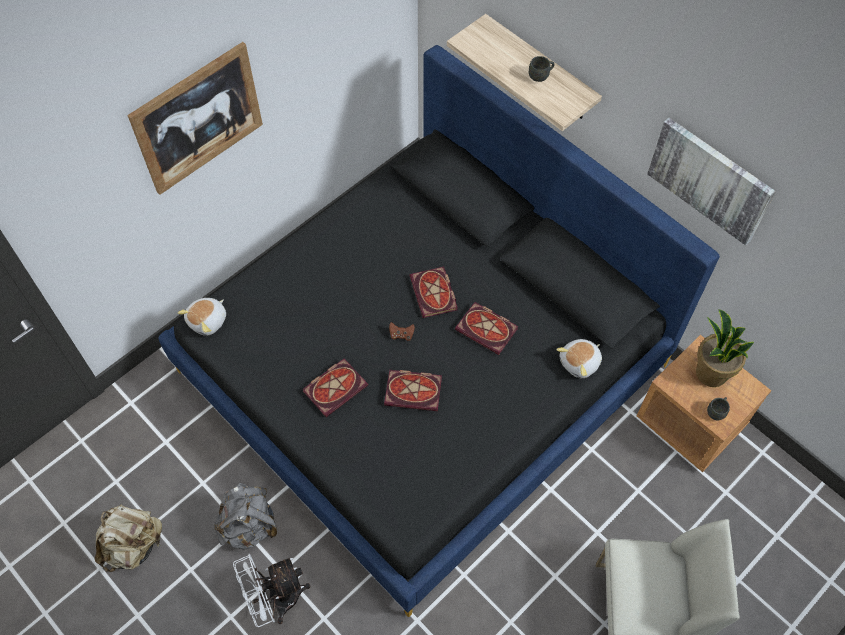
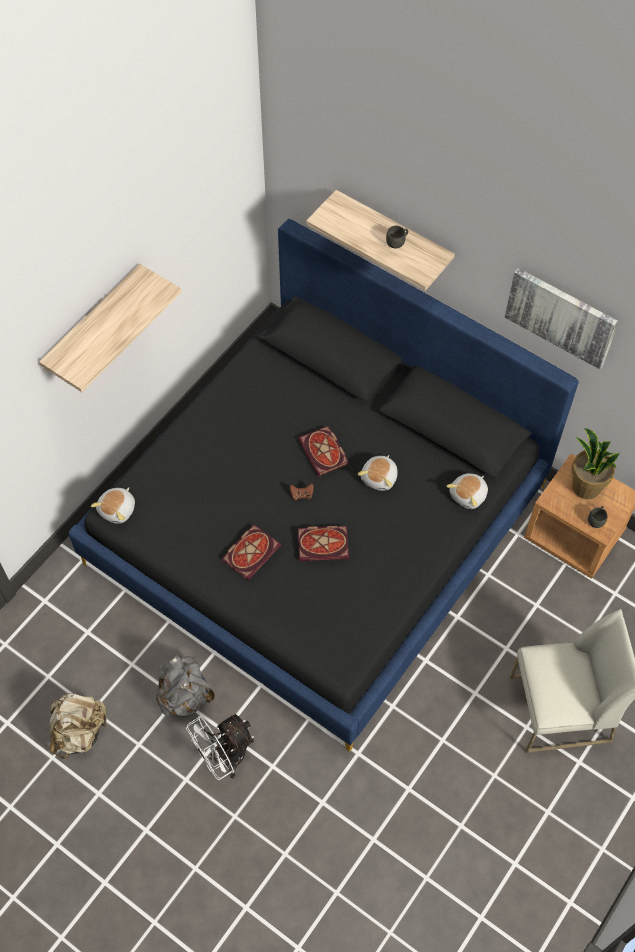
camera: 10 degrees left, 0 degrees up
(198, 119) = (93, 324): picture -> shelf
(488, 329) = (380, 477): book -> plush toy

